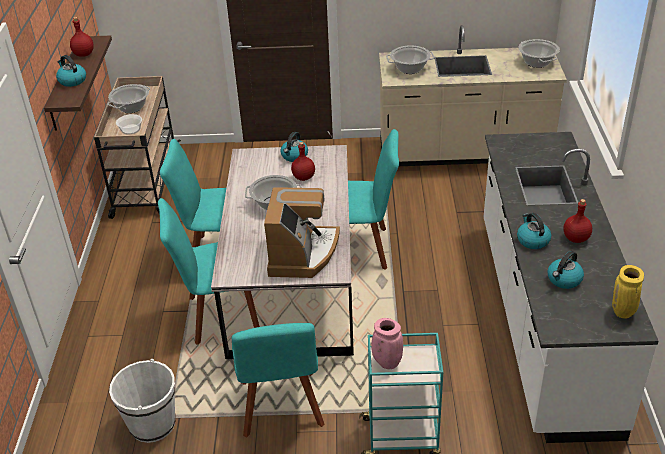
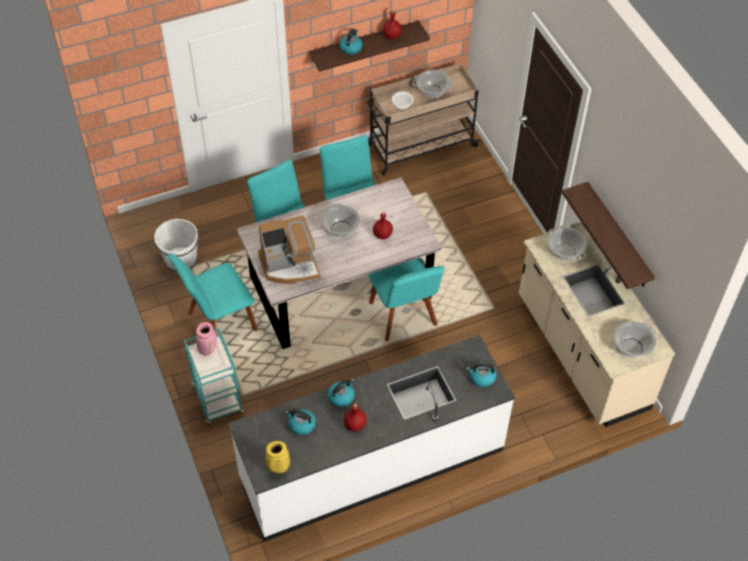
camera: 65 degrees right, 15 degrees up
(294, 156) = (408, 219): kettle -> kettle (481, 378)
(430, 20) = (618, 237): none -> shelf

